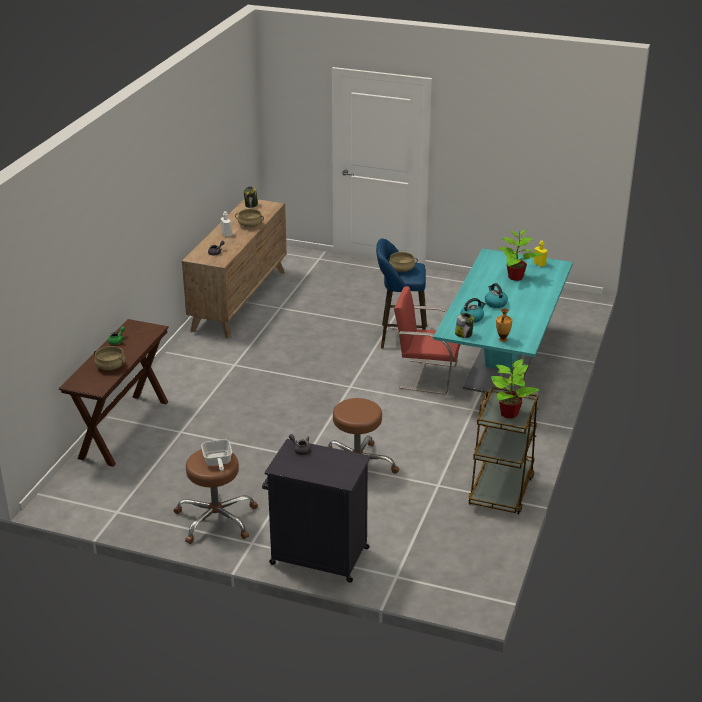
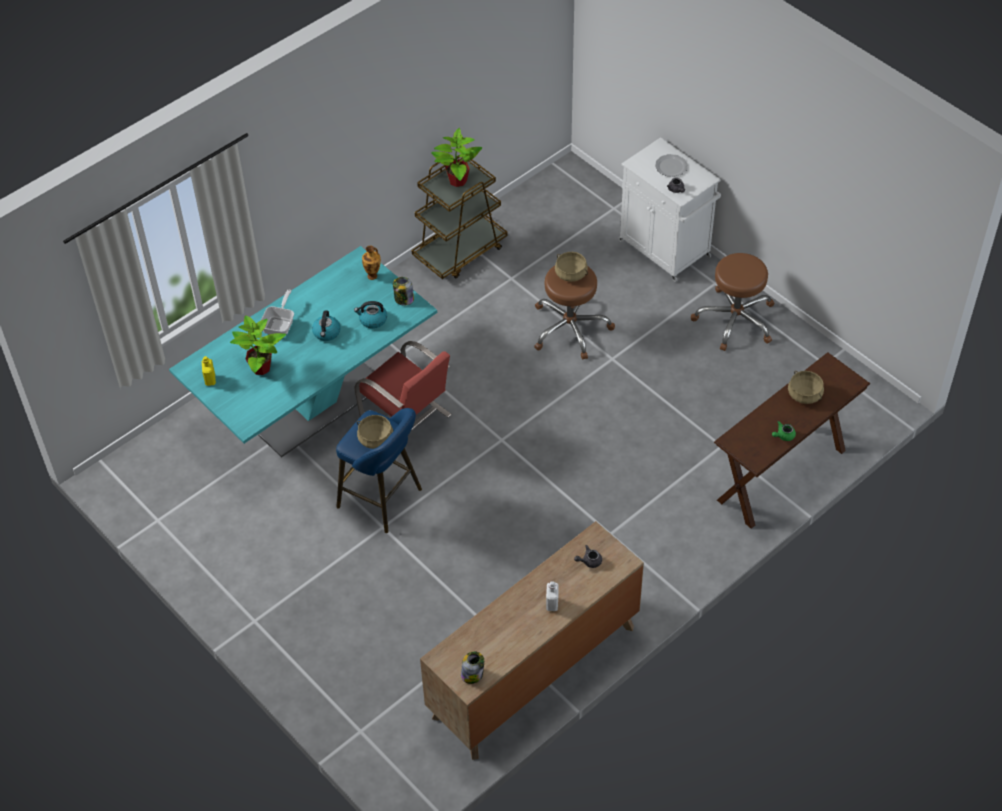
camera: 150 degrees left, 20 degrees up
(217, 462) = (737, 266): frying pan -> frying pan (280, 324)
(250, 225) = (506, 615): beige cooking pot -> beige cooking pot (571, 274)
(317, 556) = (666, 250): black cabinet -> white cabinet
(320, 467) = (671, 166): none -> plate

